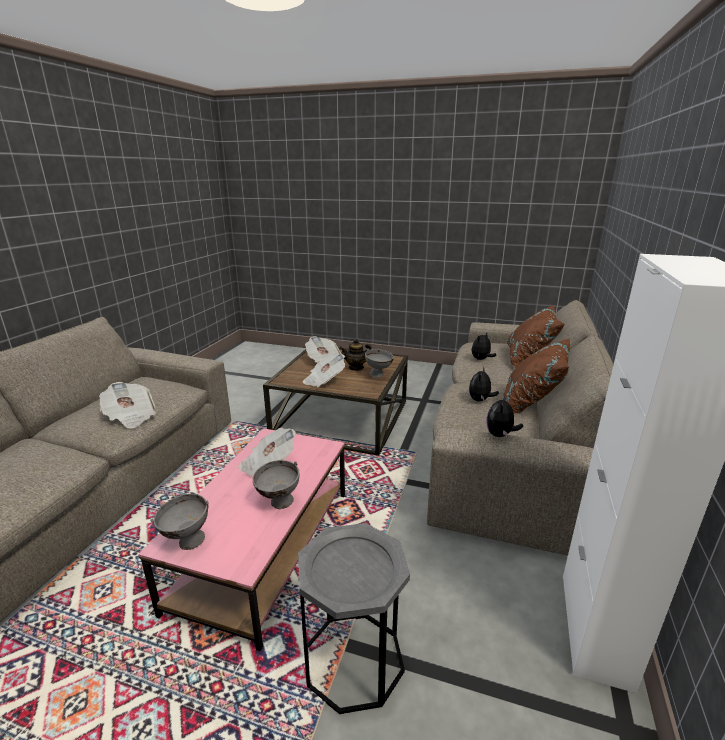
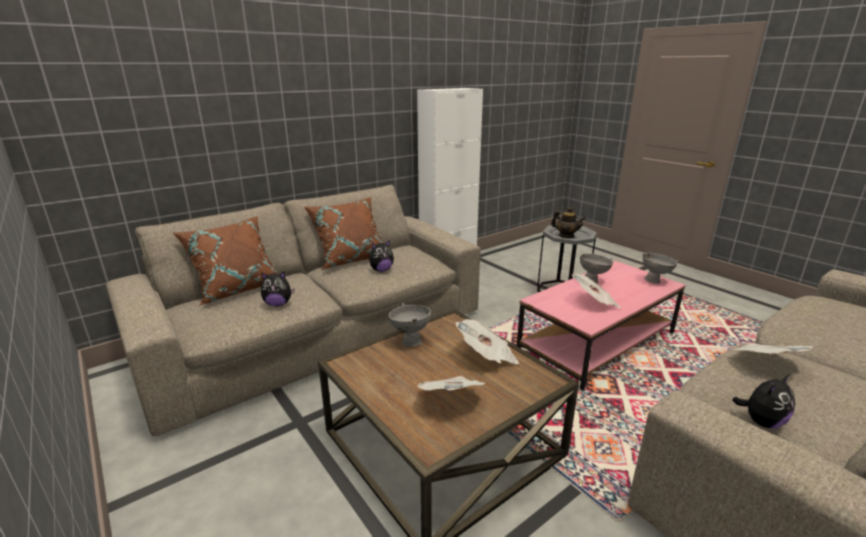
camera: 145 degrees left, 0 degrees up
(356, 367) = (419, 365): teapot -> teapot (566, 236)
(500, 435) = (435, 235): plush toy -> plush toy (761, 421)

